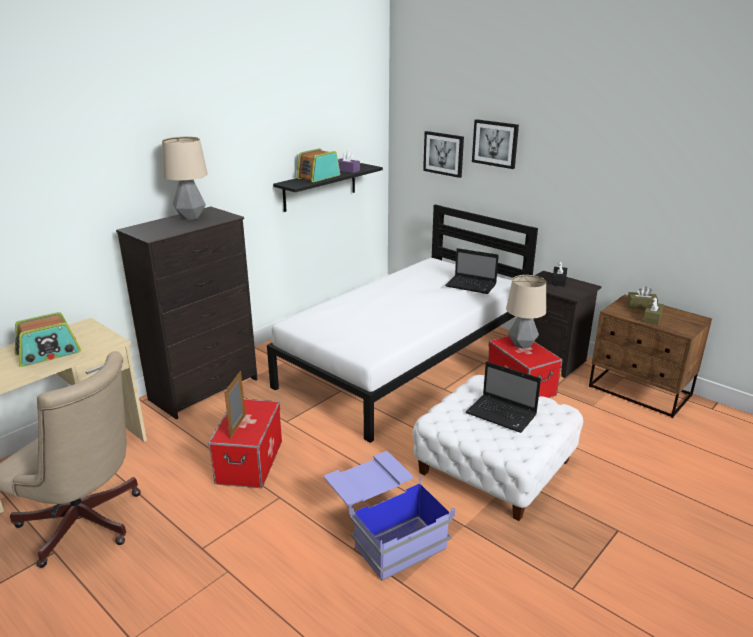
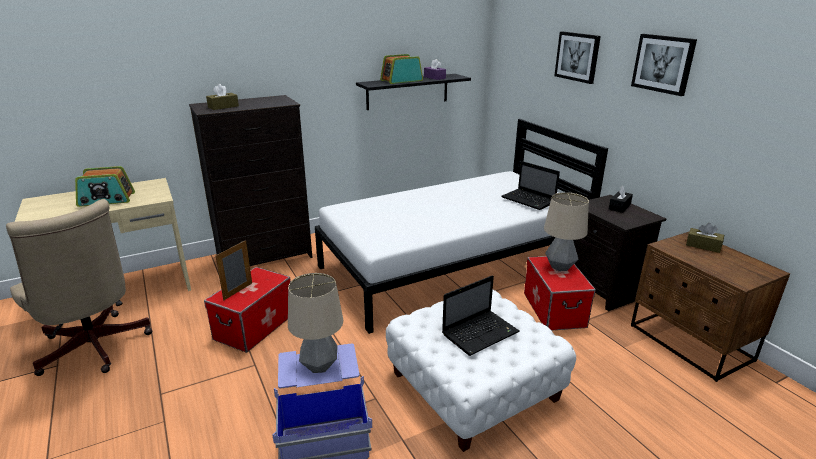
camera: 20 degrees right, 0 degrees up
(190, 217) = (257, 101): table lamp -> table lamp (319, 366)
(444, 153) = (532, 68): picture -> picture (663, 64)
(502, 415) = (481, 332): laptop -> laptop turned 90 degrees counterclockwise
(652, 318) = (708, 261): brown tissue box -> brown tissue box (223, 107)

